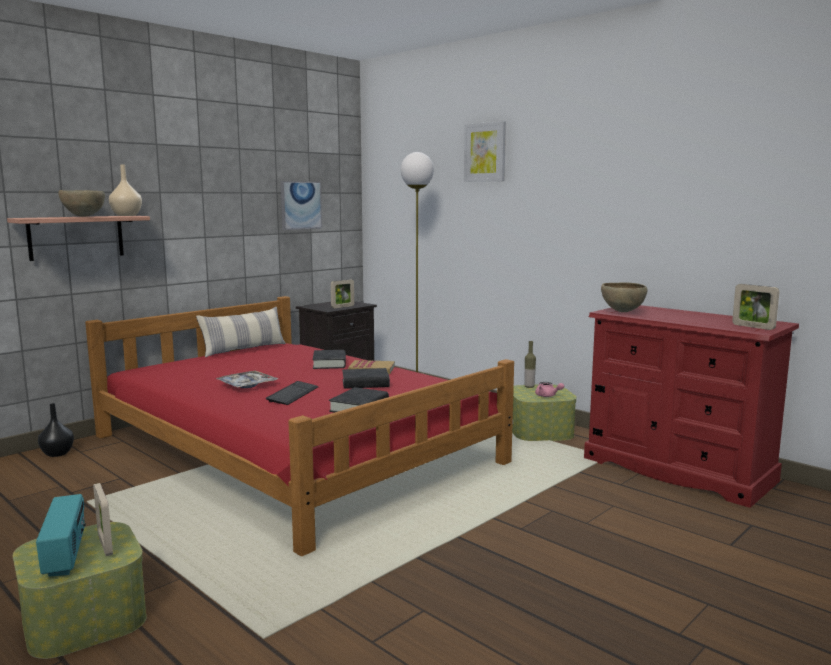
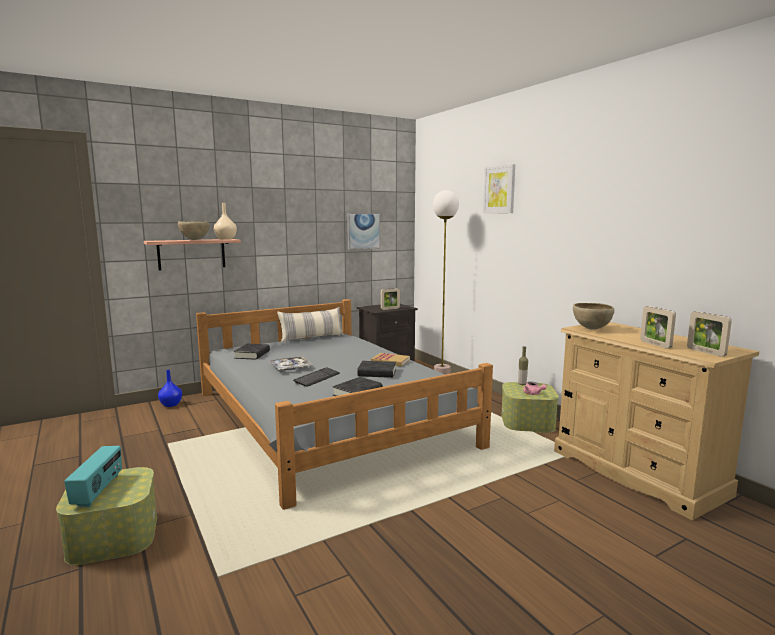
camera: 15 degrees right, 0 degrees up
(57, 454) = (170, 405): black vase -> blue vase
(105, 545) = (128, 485): picture frame -> picture frame (655, 344)
(295, 449) = (328, 417): red bed -> grey bed
(329, 363) = (362, 354): black book -> black book (252, 355)
(677, 470) = (637, 472): red dresser -> beige dresser

